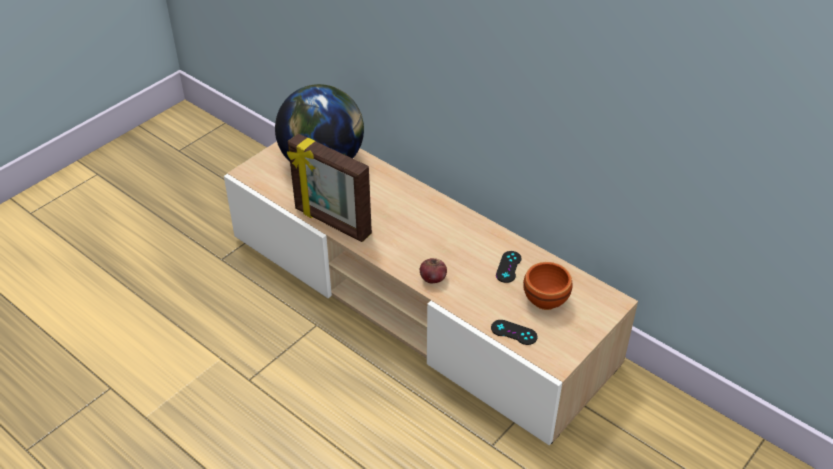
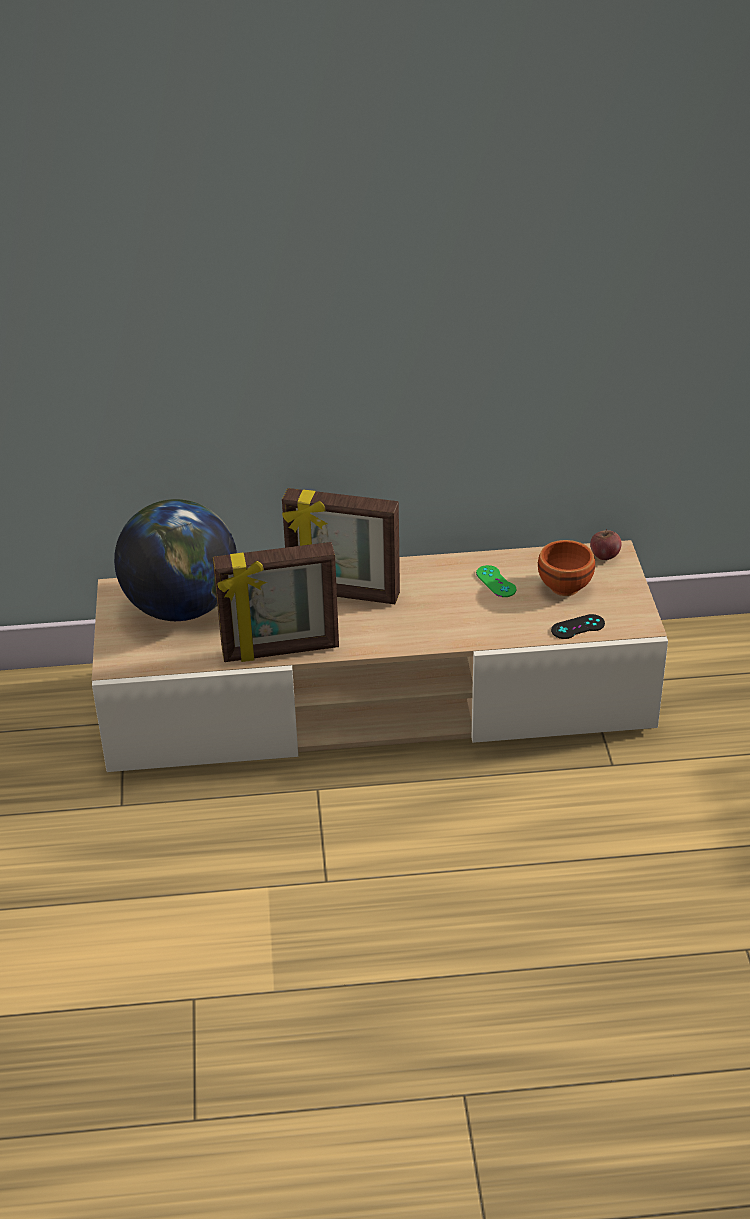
camera: 45 degrees left, 5 degrees down
(412, 213) = (343, 594): none -> picture frame
(433, 279) = (449, 633): apple -> apple (604, 556)
(508, 267) = (496, 581): black game controller -> green game controller

